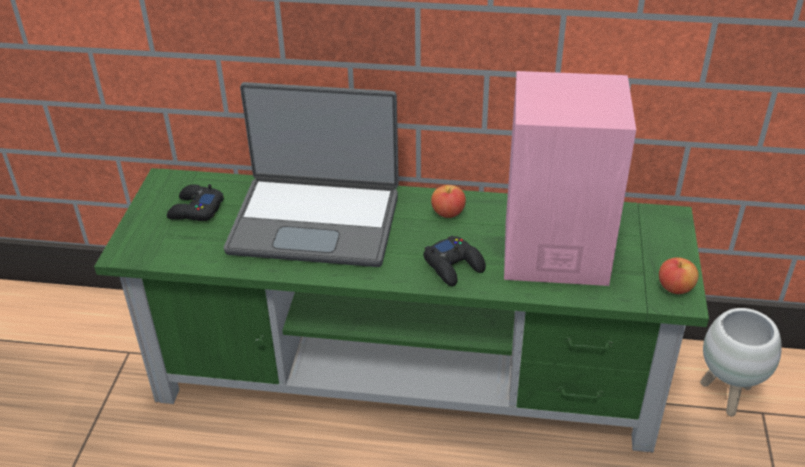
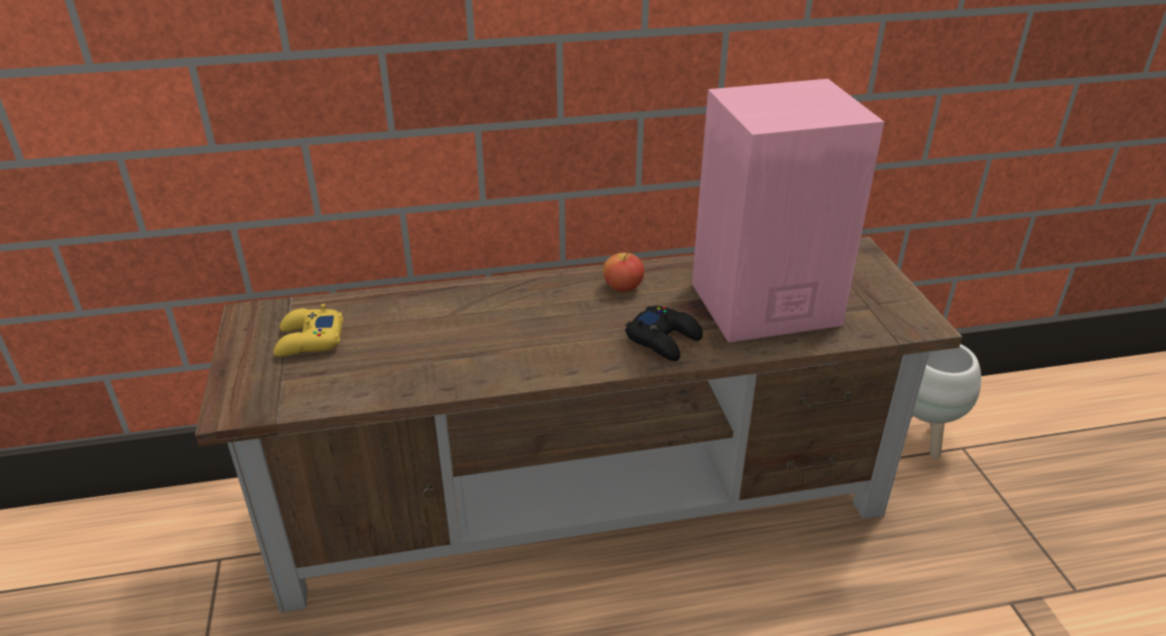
camera: 20 degrees left, 5 degrees down
(195, 210) = (309, 340): black game controller -> yellow game controller
(316, 221) = (472, 324): laptop -> none
(406, 379) = (585, 505): green tv stand -> brown tv stand
(675, 287) = (909, 314): apple -> none

